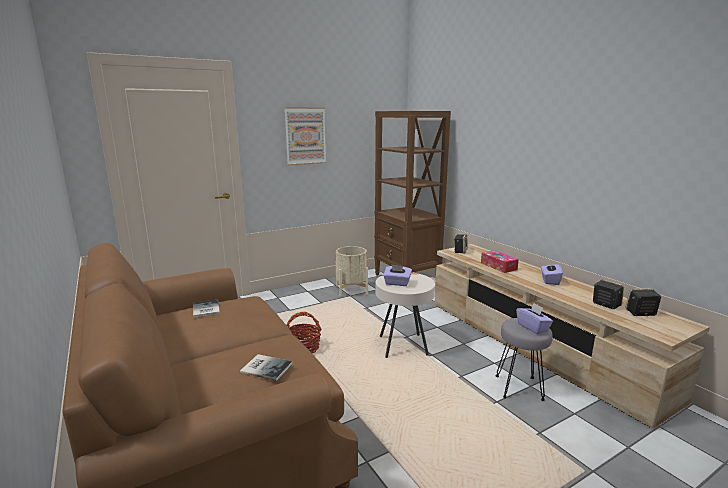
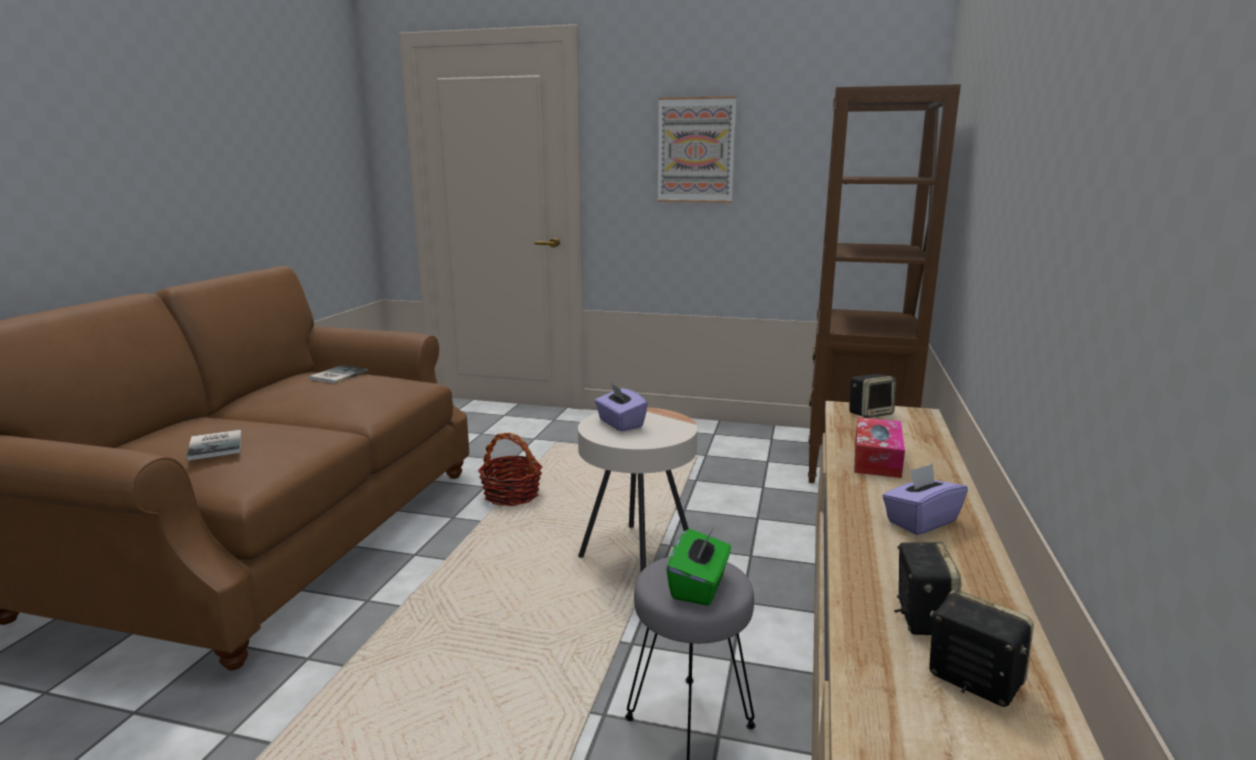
camera: 45 degrees right, 0 degrees up
(351, 290) = (723, 448): beige planter -> none
(533, 327) = (699, 586): purple tissue box -> green tissue box

